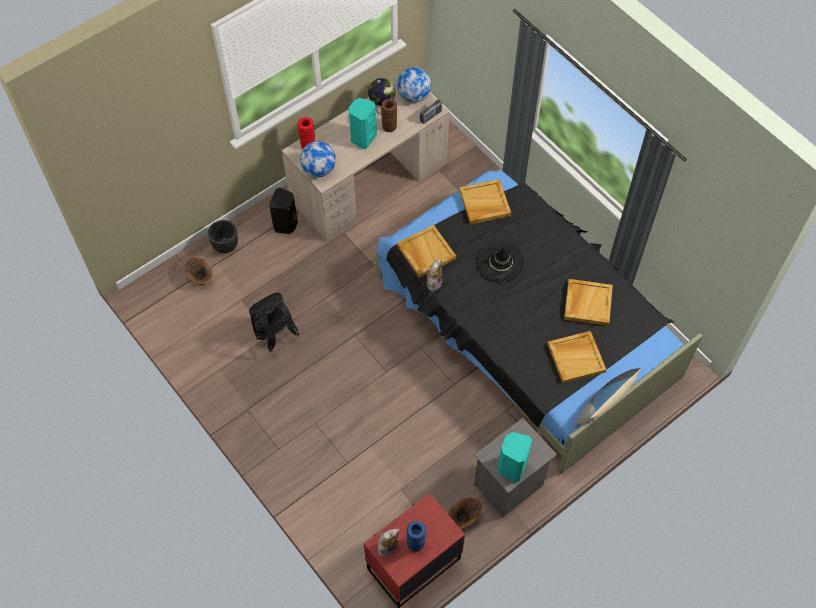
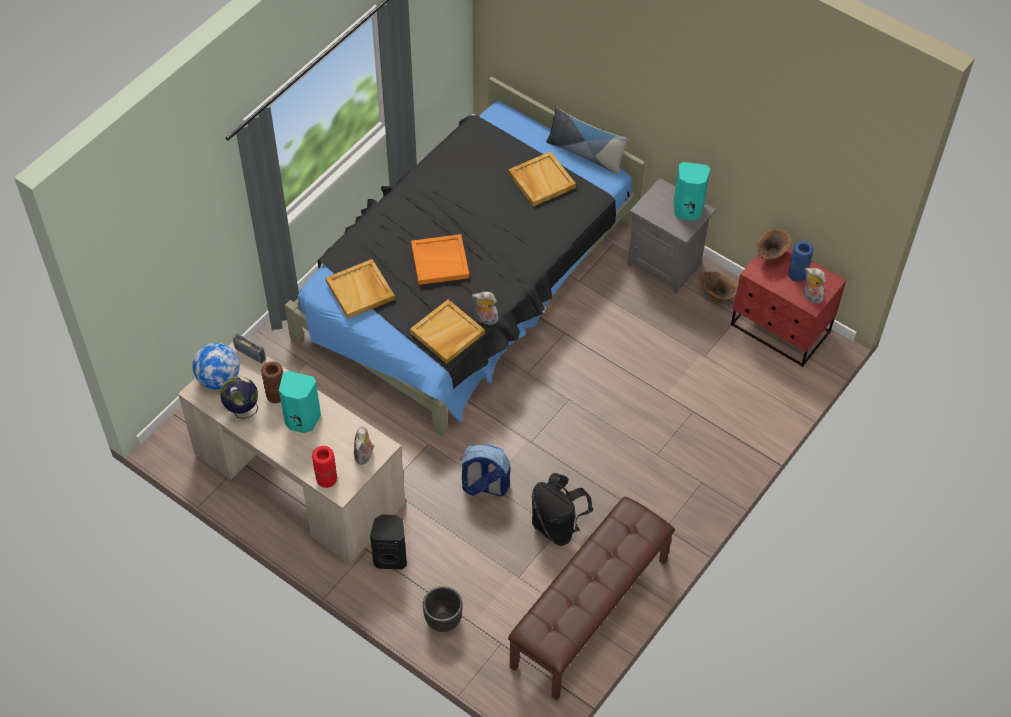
camera: 105 degrees left, 5 degrees down
(195, 338) = (590, 614): none -> brown bench
(200, 278) = (500, 636): brown vase -> brown vase (769, 256)
(319, 169) = (364, 456): globe -> plush toy
(325, 294) = (484, 486): none -> backpack
(501, 261) = (440, 261): black hat -> orange tray
(587, 303) = (471, 179): beige tray -> none

